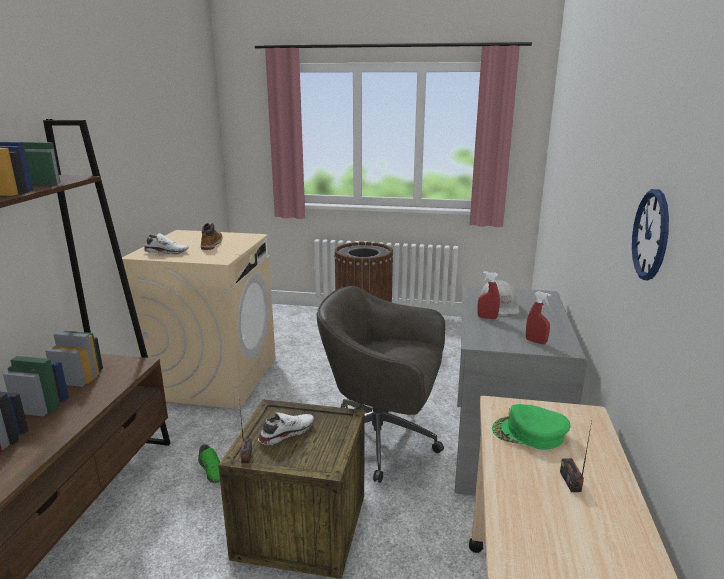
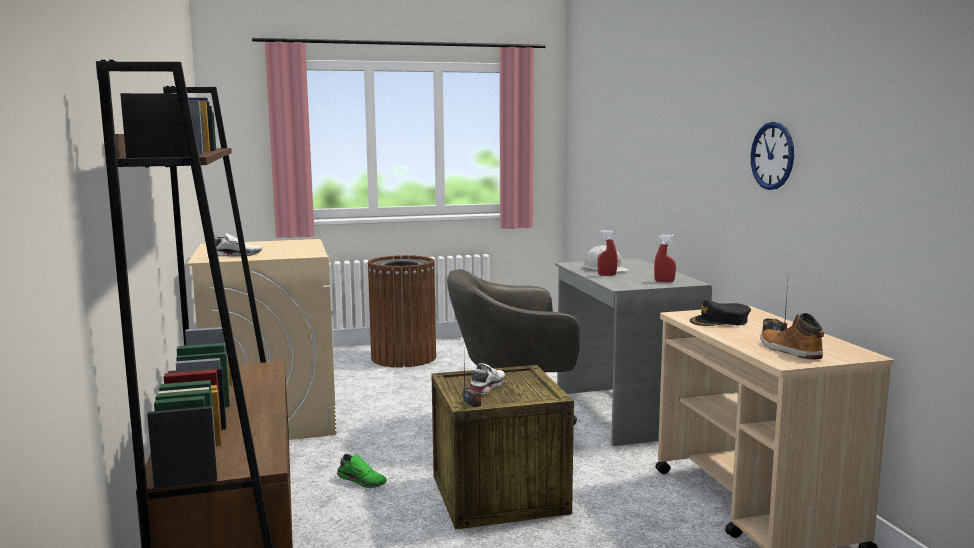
camera: 25 degrees left, 10 degrees down
(211, 244) = (274, 248): boot -> boot (789, 351)
(529, 433) = (720, 321): green cap -> black cap

